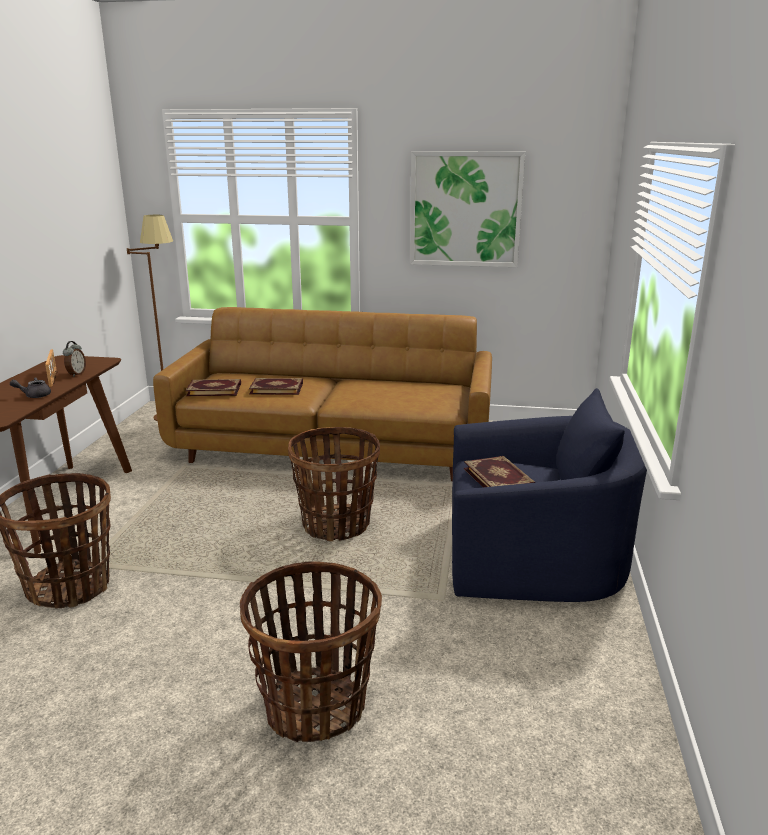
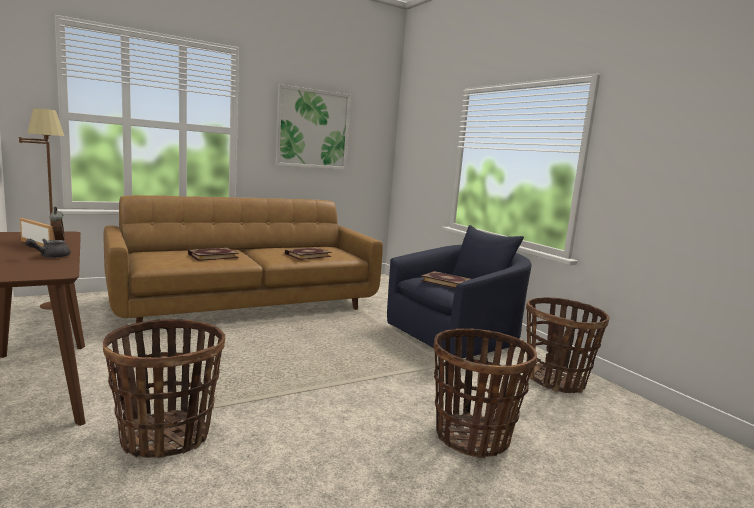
camera: 40 degrees left, 10 degrees down
(214, 389) = (159, 260): book -> book (307, 255)
(336, 525) = (323, 344): basket -> basket (555, 380)

